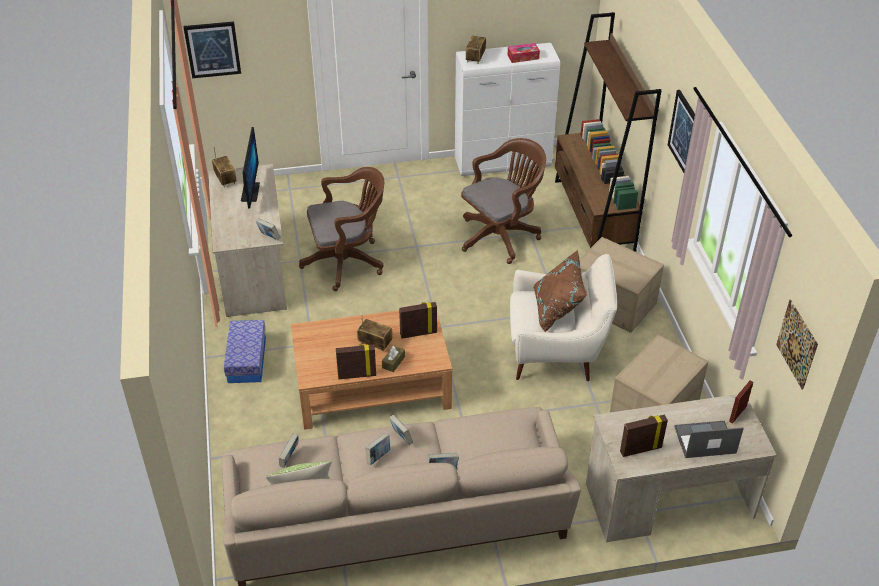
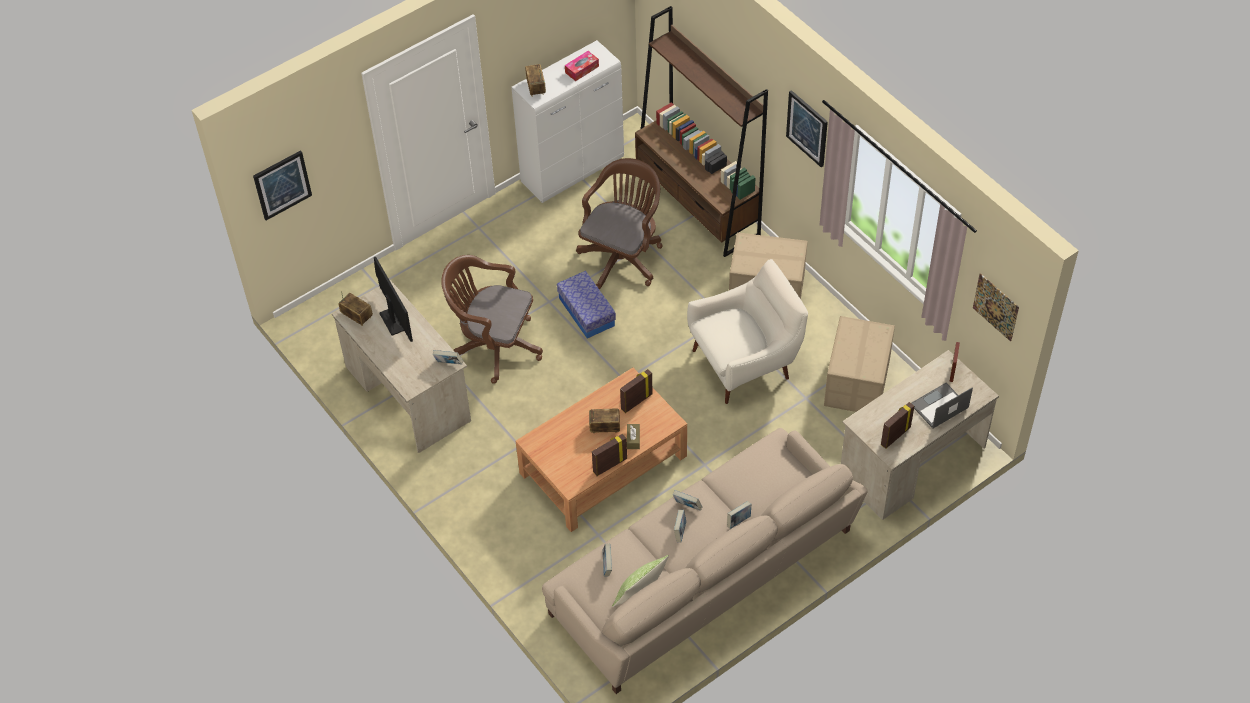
camera: 25 degrees left, 10 degrees up
(247, 360) = (470, 488): storage box -> storage box (586, 312)
(347, 262) = (494, 345): brown office chair -> brown office chair turned 120 degrees counterclockwise
(557, 310) = (743, 327): brown pillow -> none

